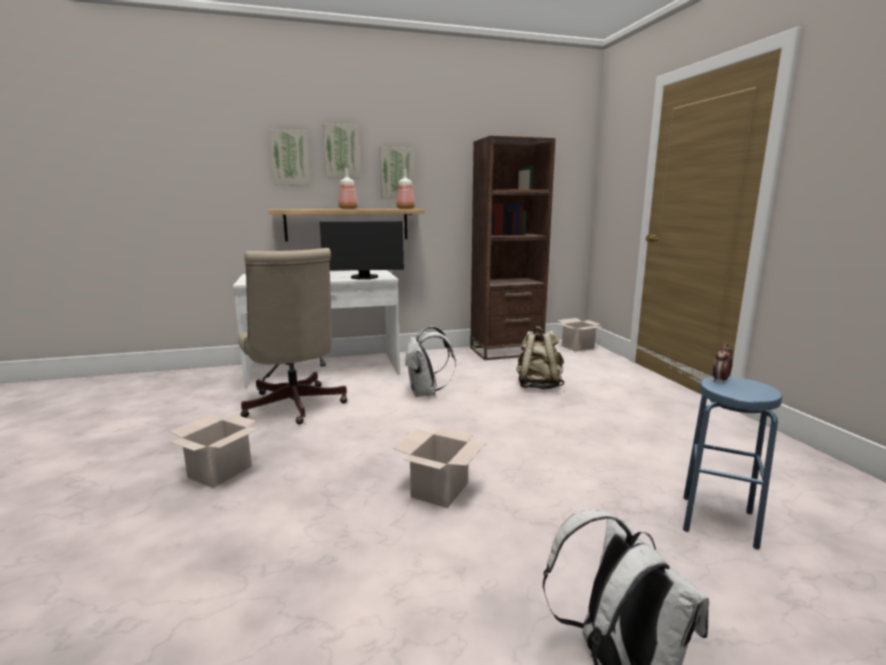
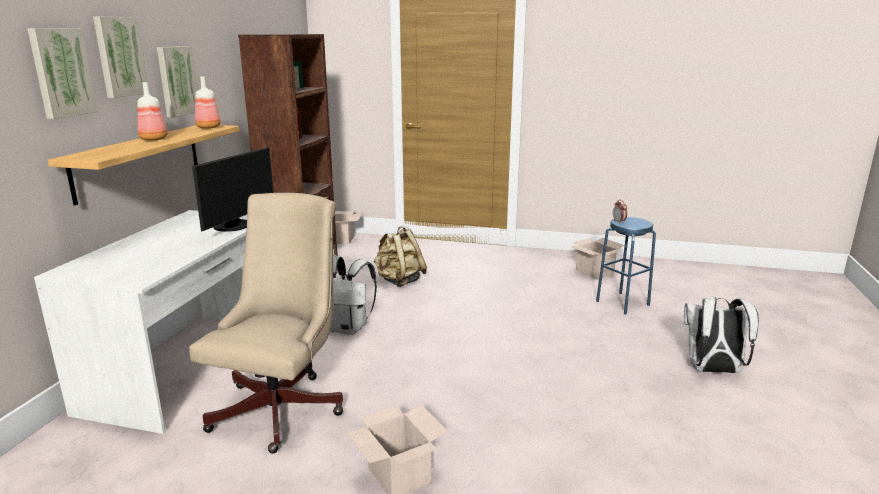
camera: 60 degrees left, 5 degrees up
(294, 407) = (283, 406): beige office chair -> beige office chair turned 75 degrees counterclockwise
(439, 489) = (527, 370): cardboard box -> cardboard box (593, 272)

